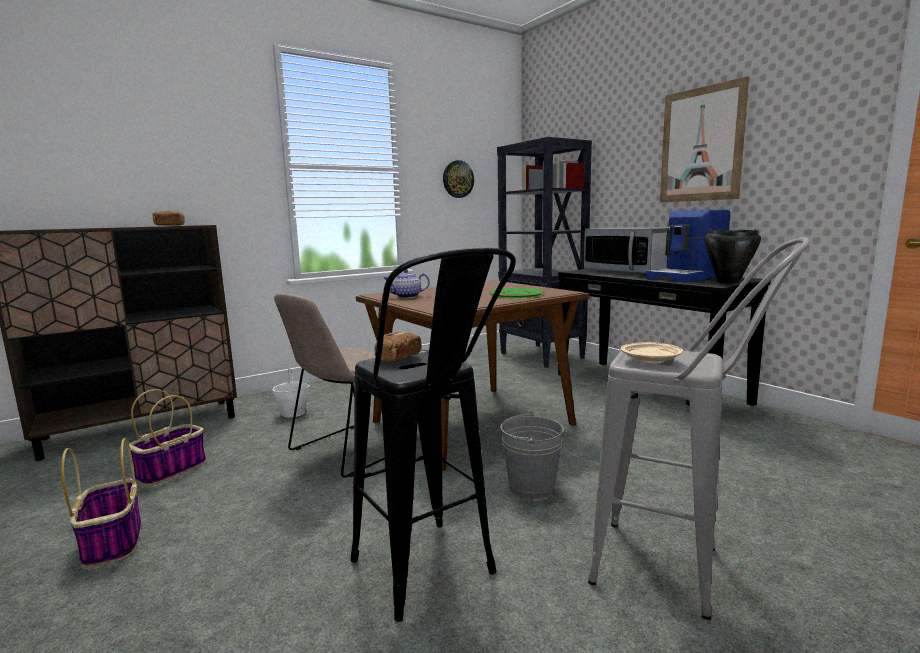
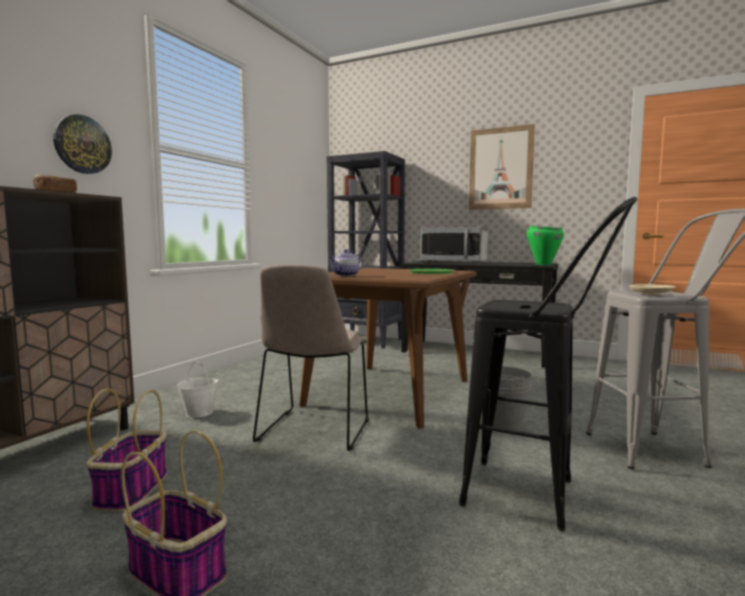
camera: 30 degrees left, 5 degrees down
(397, 358) = (501, 304): bread -> none
(458, 179) = (289, 181): wall clock -> wall clock (82, 144)
(687, 277) = (507, 263): coffee machine -> none
(727, 282) = (543, 264): black cooking pot -> green cooking pot

